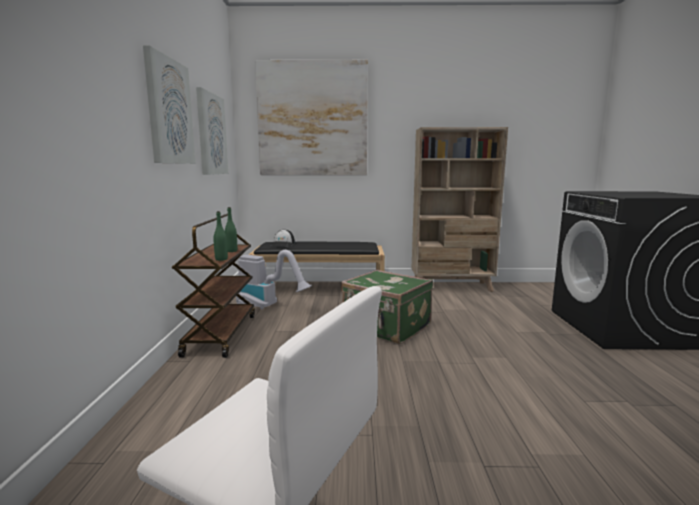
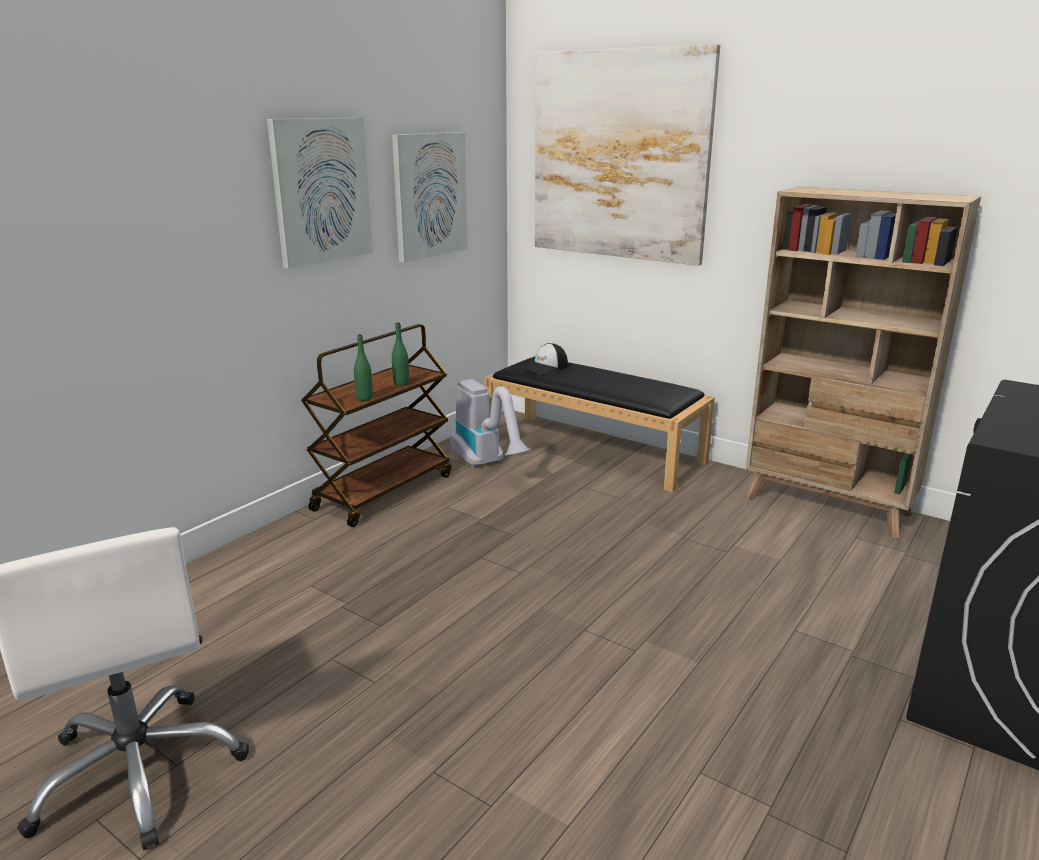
camera: 35 degrees right, 10 degrees up
(386, 327) = (594, 549): green suitcase -> none

